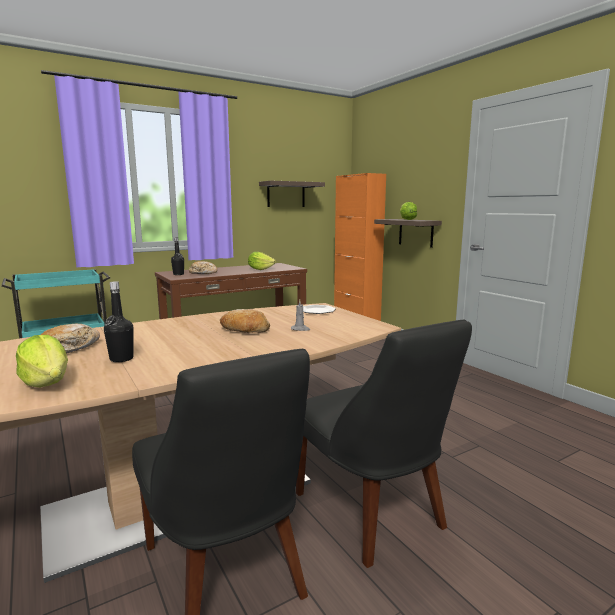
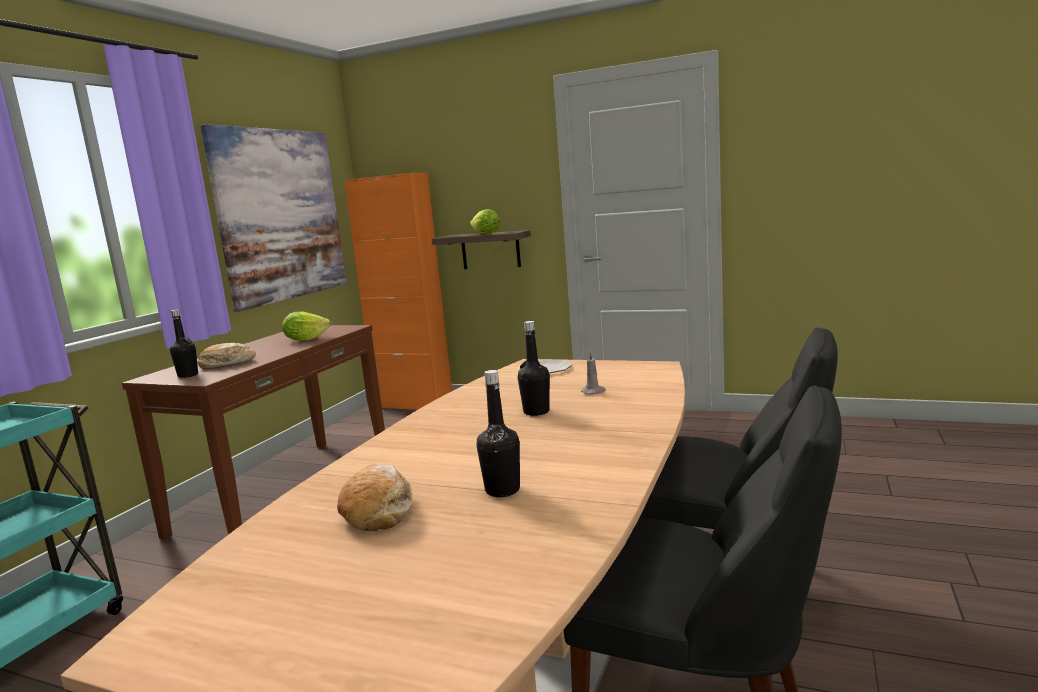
camera: 35 degrees left, 0 degrees up
(47, 383) = (508, 549): lettuce -> none
(244, 330) = (536, 412): bread -> black bottle
(286, 194) = (280, 215): shelf -> picture

